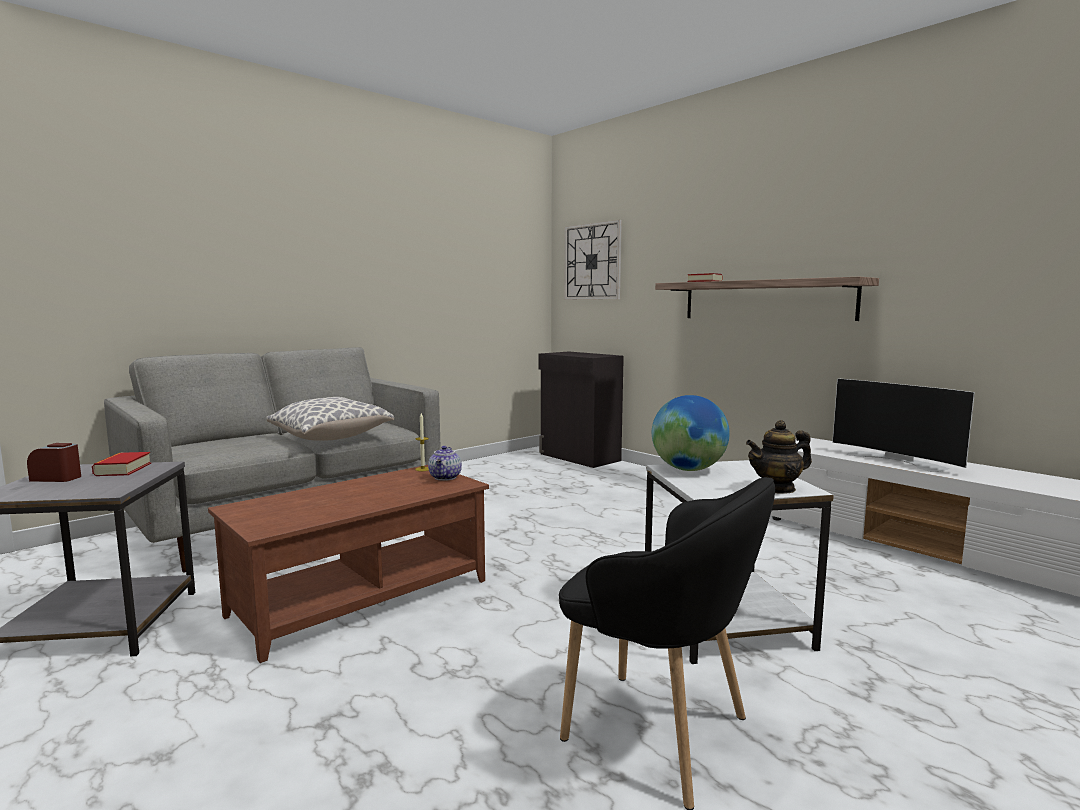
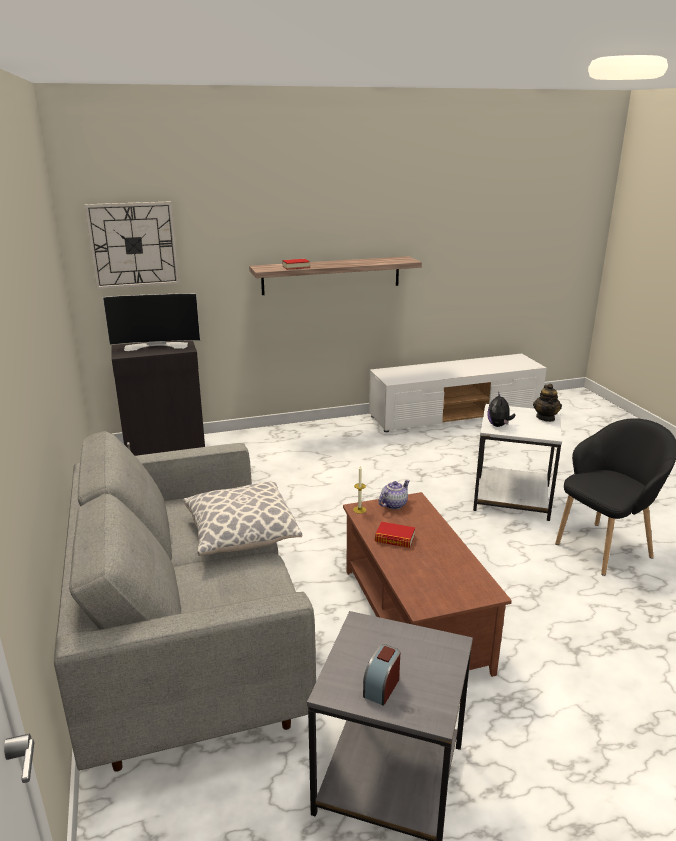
camera: 65 degrees left, 15 degrees up
(123, 469) = (365, 646): book -> book (394, 539)
(446, 477) = (393, 504): teapot -> teapot turned 75 degrees counterclockwise
(688, 469) = (499, 425): globe -> plush toy
(898, 460) = (444, 370): television -> television (156, 345)

